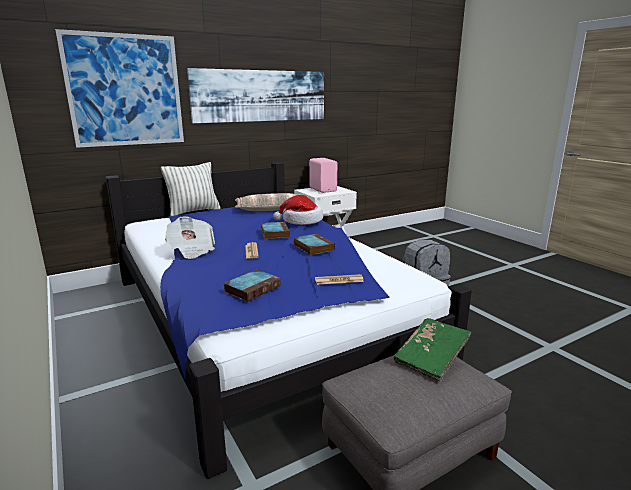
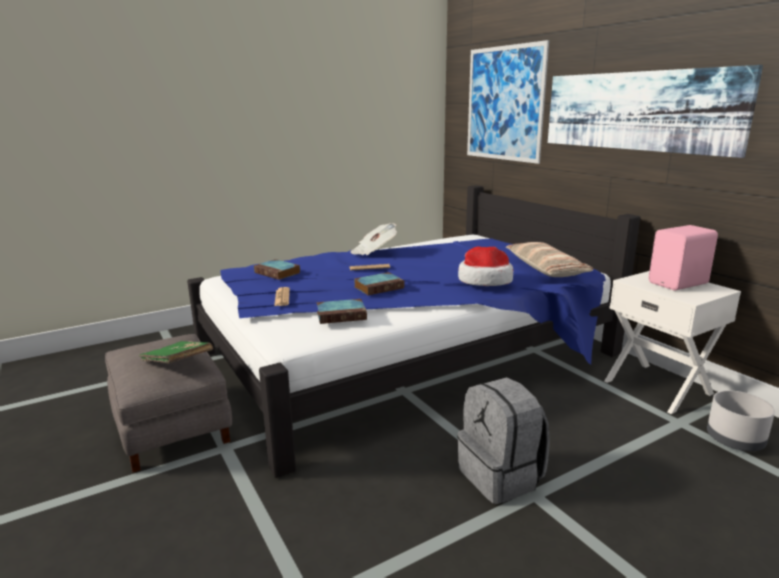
camera: 90 degrees right, 0 degrees up
(193, 211) = (513, 243): pillow -> none
(274, 233) = (429, 272): book -> book (342, 315)
(373, 245) = (735, 440): none -> grey planter

